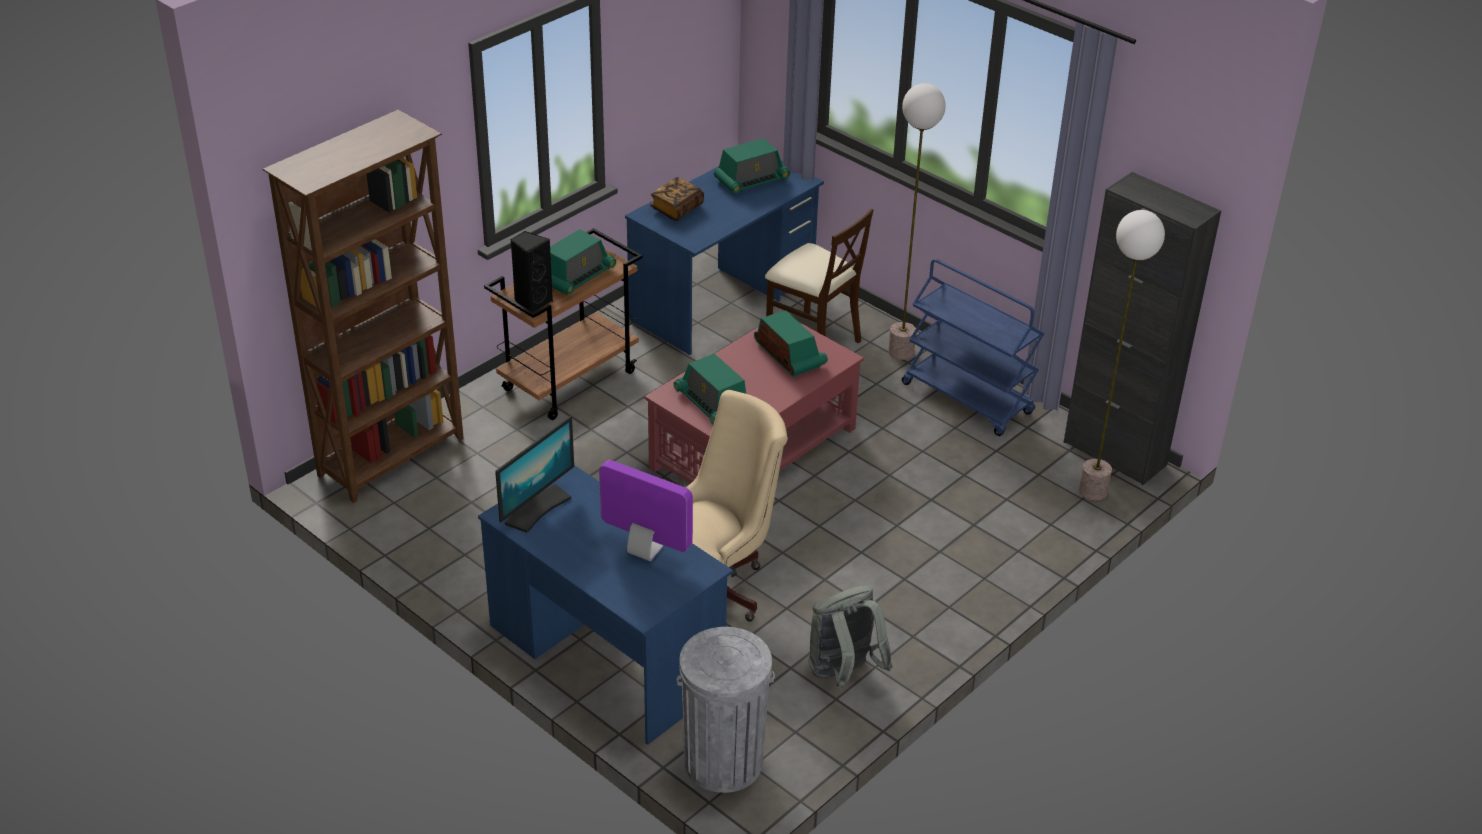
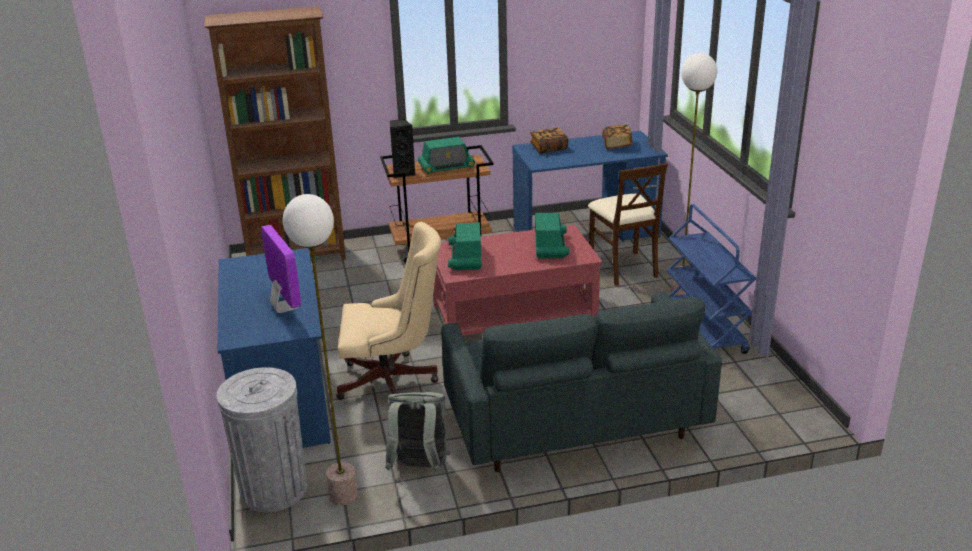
camera: 35 degrees right, 10 degrees down
(536, 508) = (255, 265): monitor -> none
(751, 180) = (617, 144): radio -> book
(942, 562) = (573, 424): none -> grey sofa
(1092, 491) = (748, 419): floor lamp -> floor lamp (342, 495)
(1114, 453) = (794, 400): black cabinet -> none

